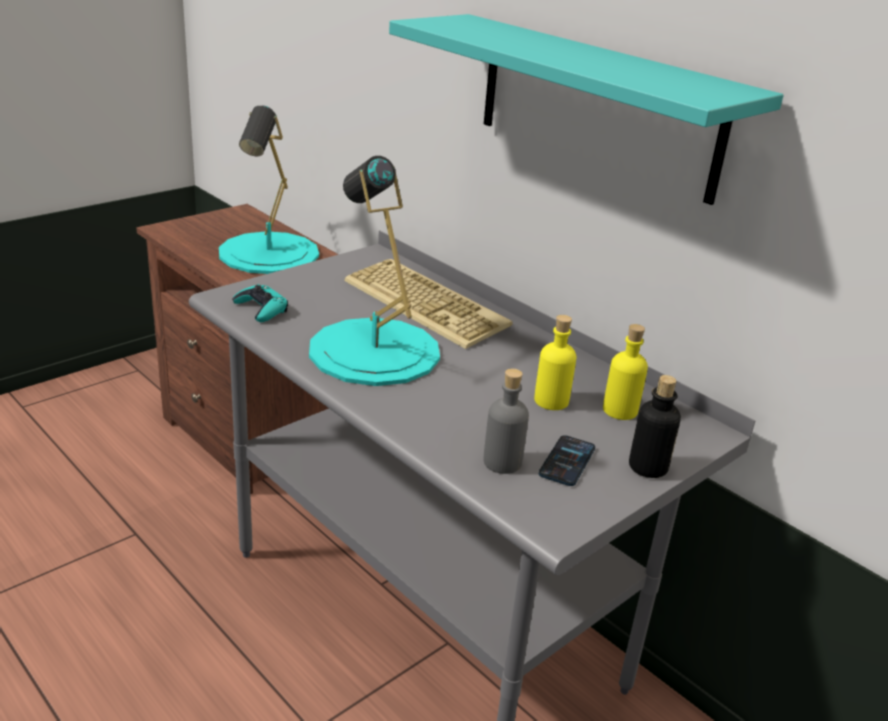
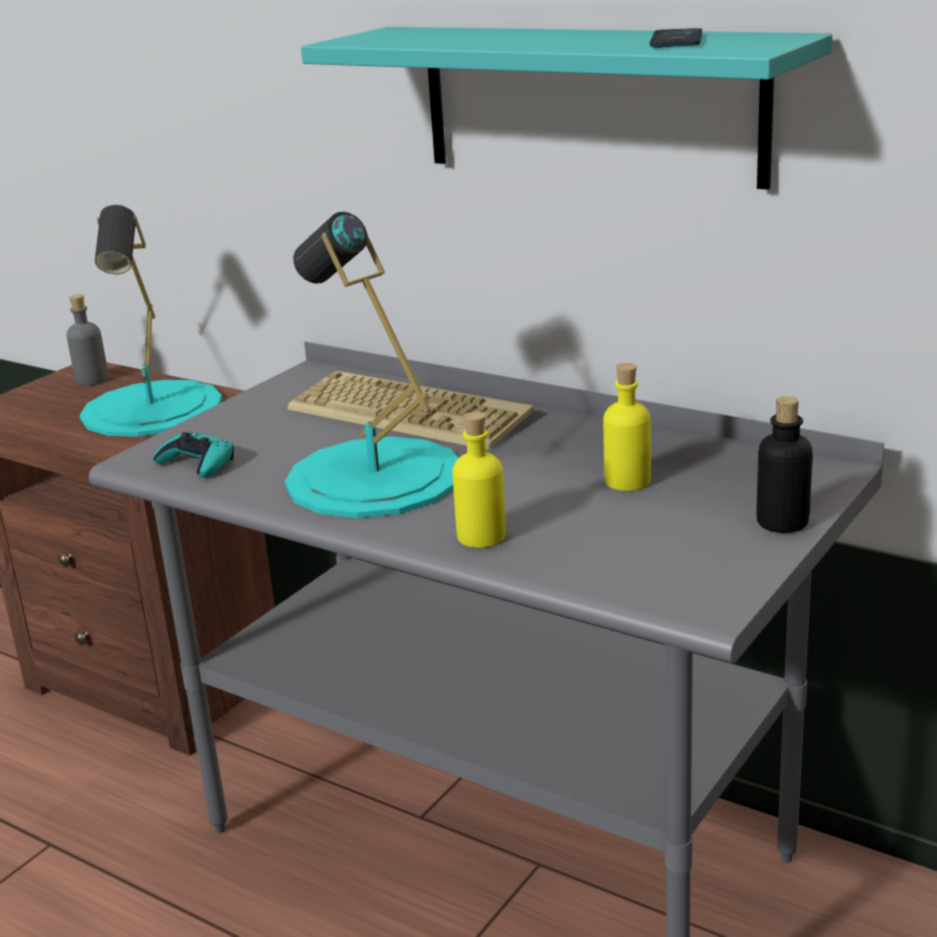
camera: 10 degrees left, 5 degrees down
(502, 462) = (606, 557): grey bottle -> grey bottle (92, 379)
(567, 461) = (683, 539): phone -> phone (676, 40)
(620, 410) = (715, 472): yellow bottle -> yellow bottle (481, 536)

